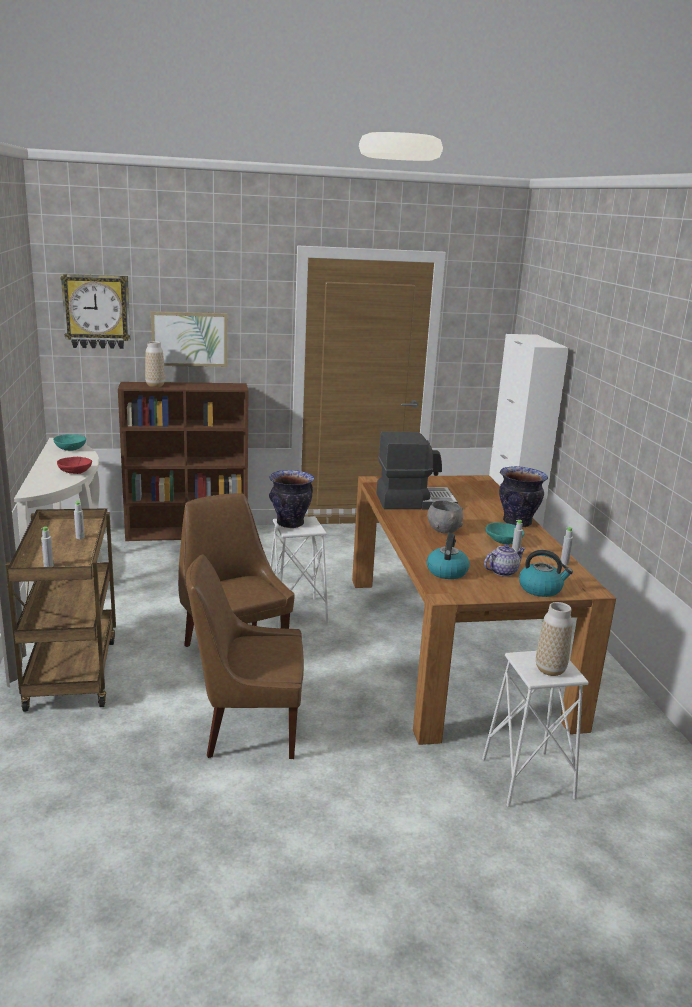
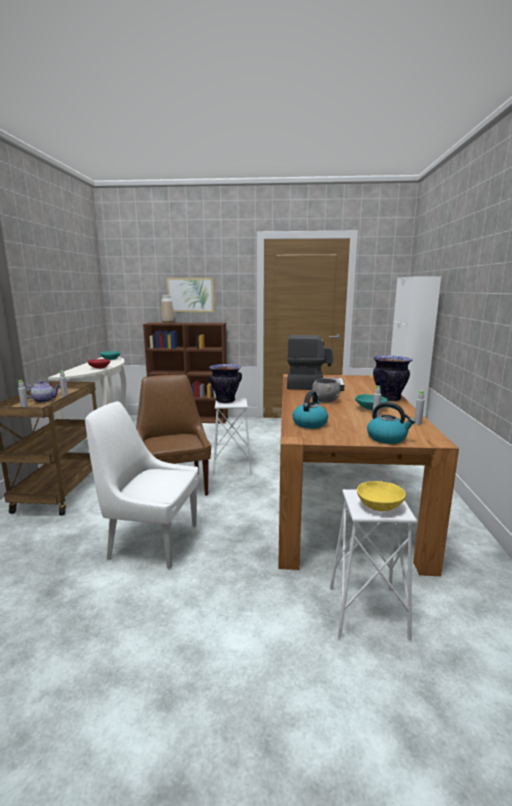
camera: 15 degrees right, 5 degrees down
(97, 311) = (135, 279): wall clock -> none
(248, 728) = (150, 541): brown chair -> white chair
(502, 571) = (358, 426): teapot -> teapot (44, 400)
(550, 670) = (380, 506): vase -> yellow bowl

